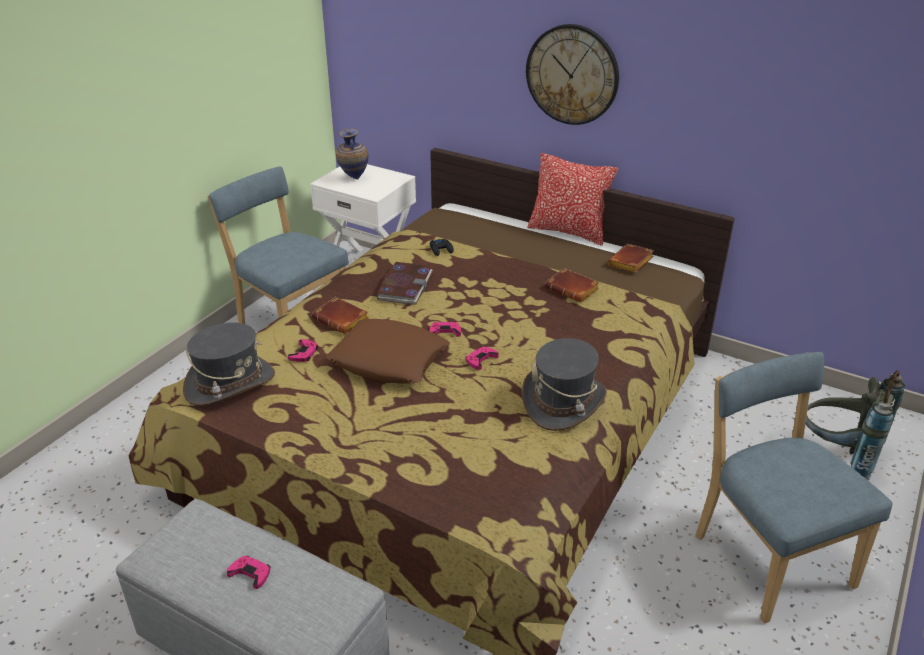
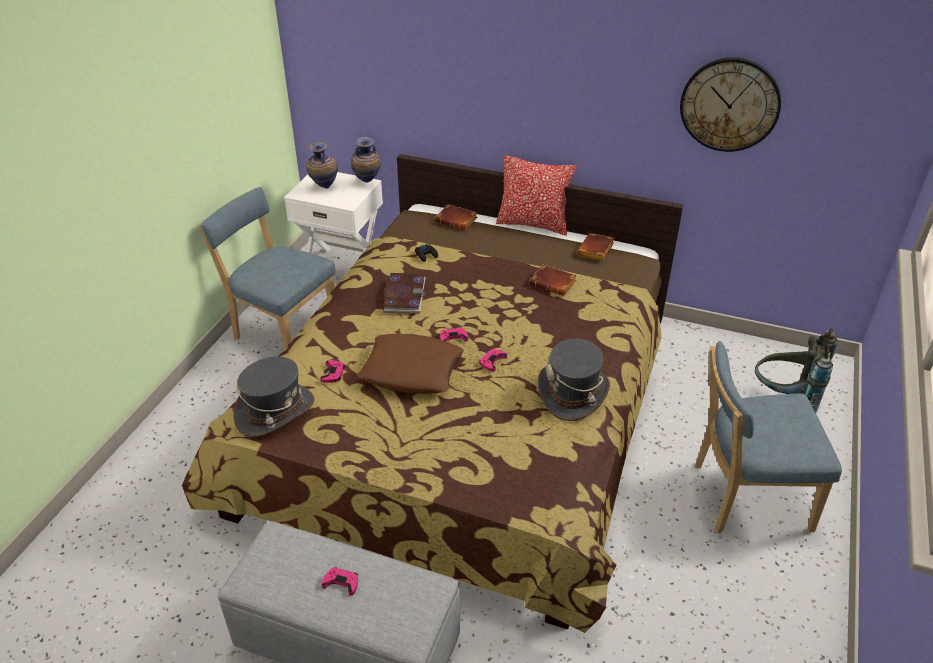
camera: 10 degrees left, 5 degrees up
(343, 320) = (358, 336): brown book -> brown book (457, 220)
(399, 177) = (367, 183): none -> vase
(572, 74) = (531, 85): wall clock -> wall clock (729, 104)
(767, 556) = (744, 496): blue chair -> blue chair turned 60 degrees counterclockwise

